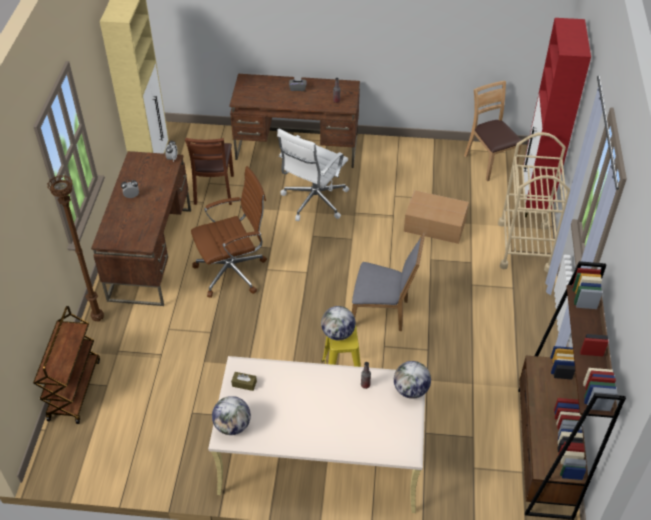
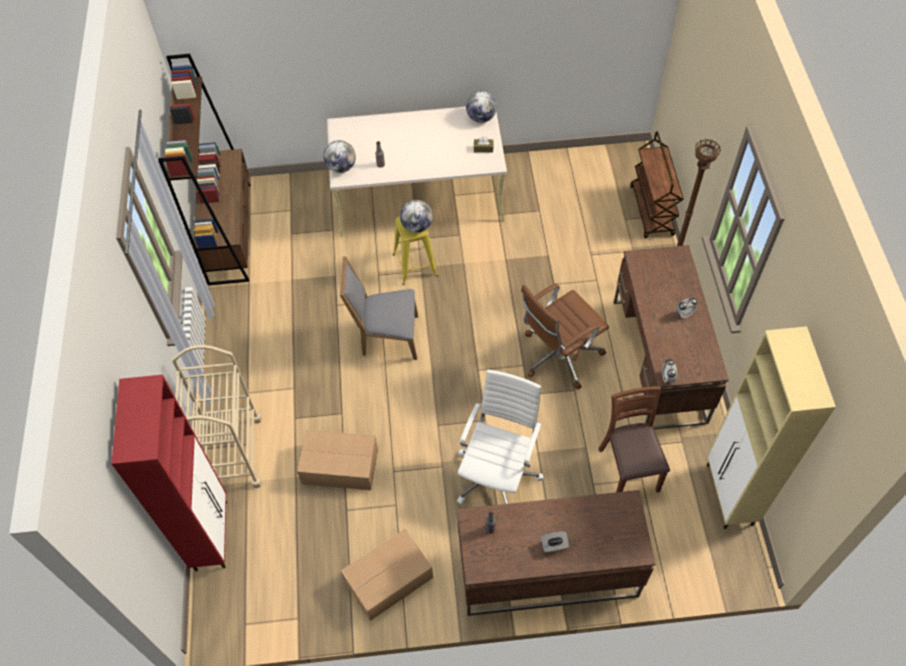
camera: 170 degrees right, 10 degrees up
(405, 159) = (390, 579): none -> cardboard box
(489, 163) = (269, 595): brown chair -> none

